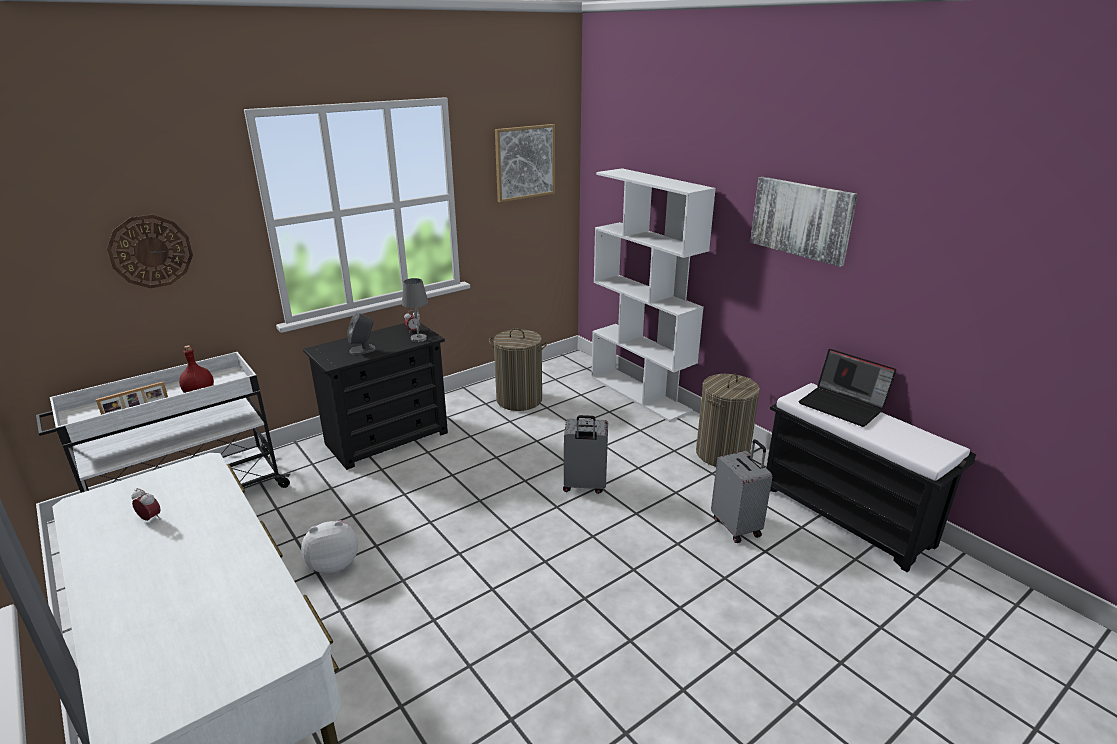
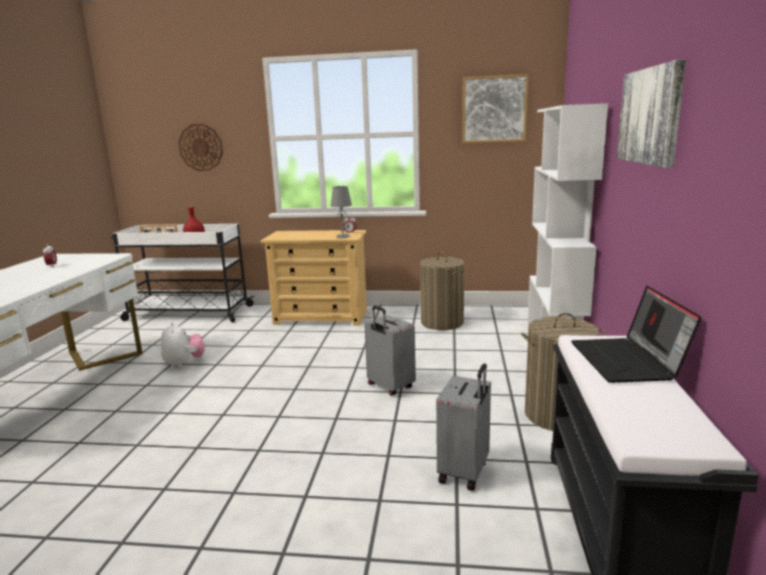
camera: 45 degrees right, 10 degrees down
(333, 563) = (184, 363): plush toy -> plush toy turned 45 degrees clockwise
(363, 350) = (301, 236): grey speaker -> none
(387, 438) = (321, 317): black dresser -> beige dresser

